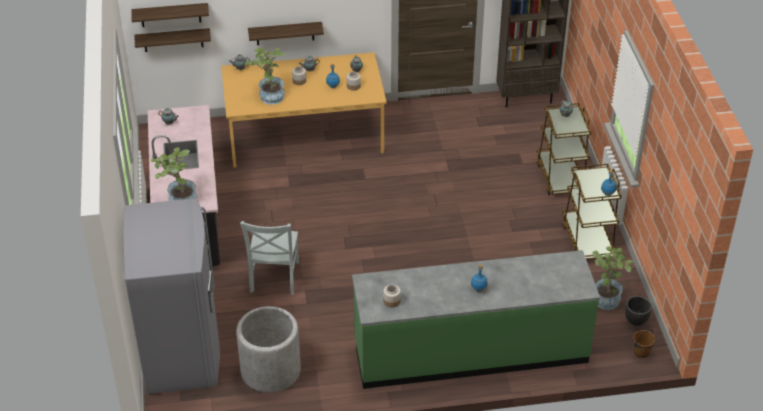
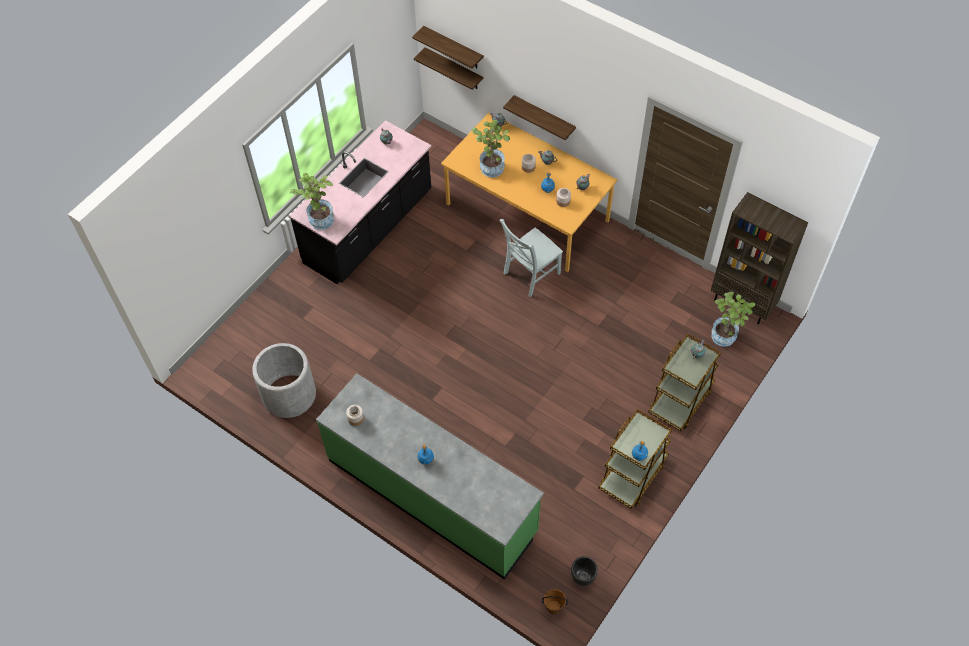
camera: 45 degrees right, 15 degrees up
(182, 353) = (252, 334): grey fridge -> none
(274, 278) = (371, 322): grey chair -> grey chair (530, 274)
(606, 297) = (586, 537): potted plant -> potted plant (726, 334)

